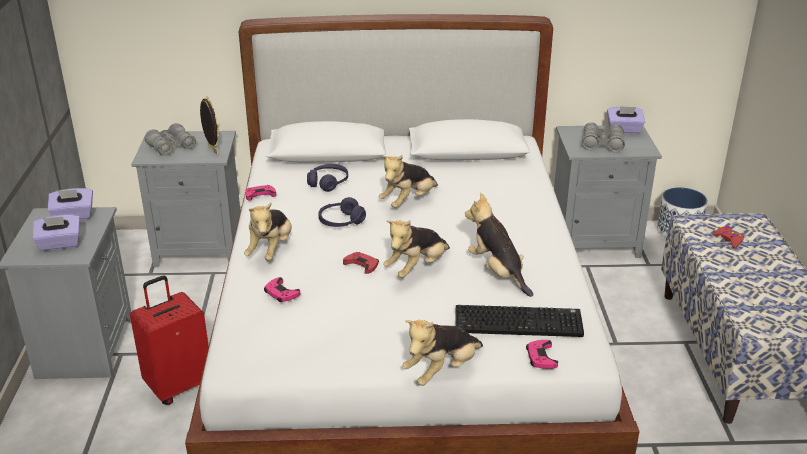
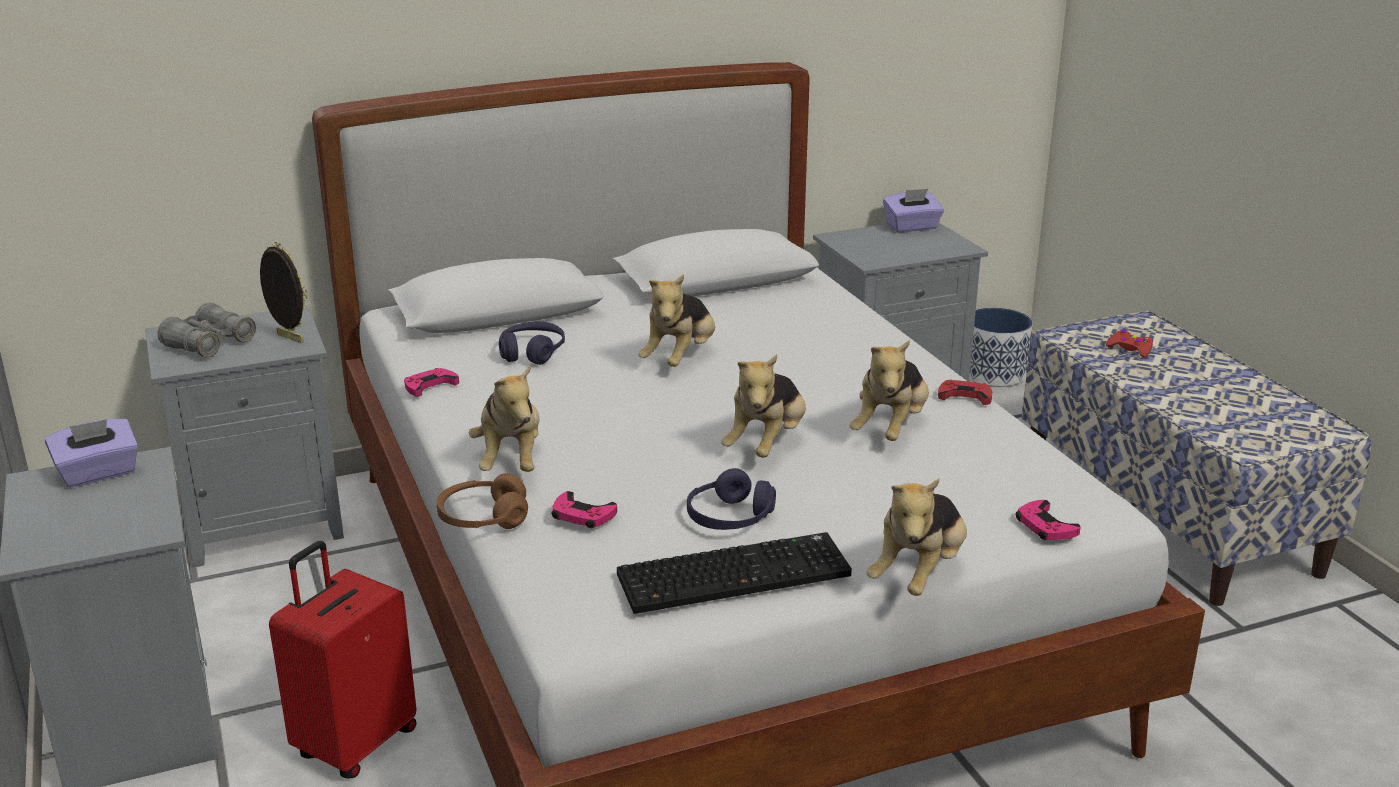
camera: 20 degrees left, 5 degrees down
(60, 244) = (104, 521): purple tissue box -> none
(232, 283) = (483, 518): none -> brown headphones
(341, 221) = (598, 401): purple headphones -> purple headphones (730, 518)
(362, 265) = (680, 453): red game controller -> red game controller (965, 396)
(497, 272) = (891, 428): plush toy -> plush toy turned 105 degrees counterclockwise
(519, 321) = (977, 486): keyboard -> keyboard (735, 573)
(602, 144) = (896, 248): grey binoculars -> none

